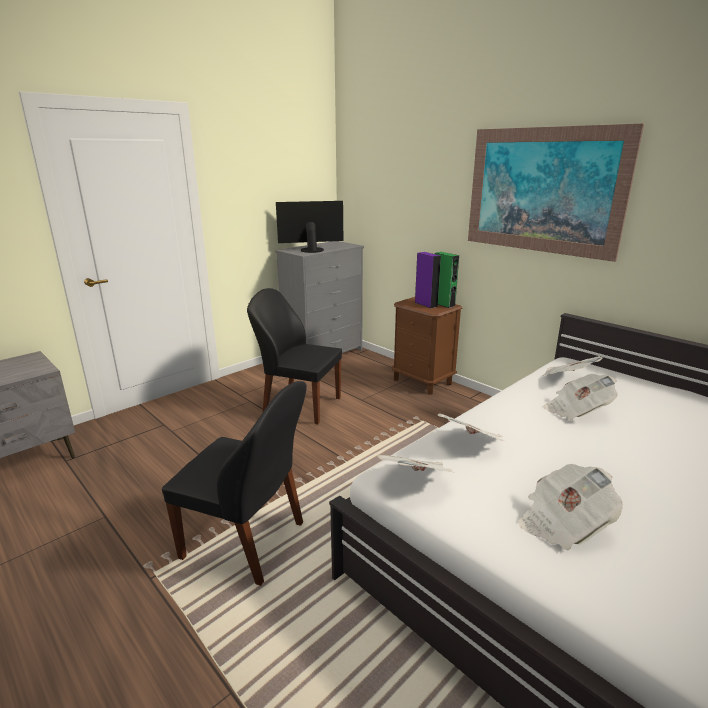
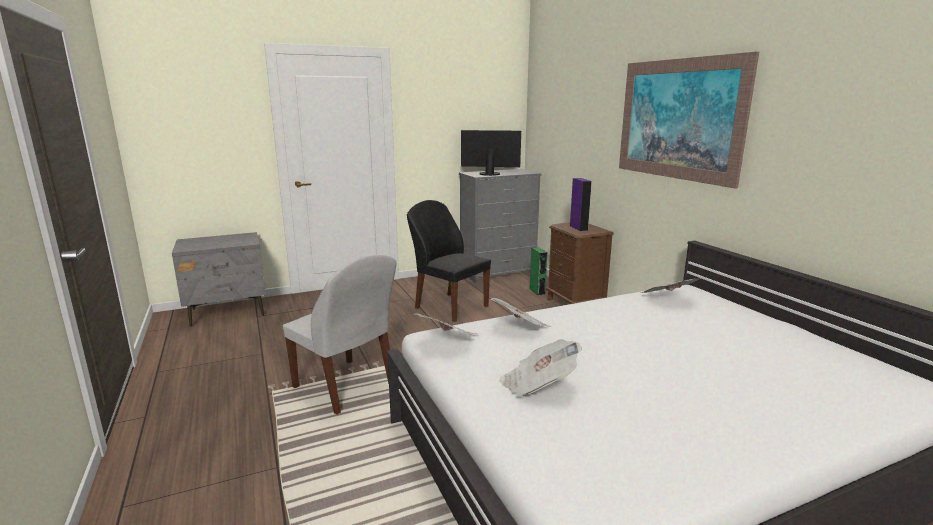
camera: 20 degrees right, 5 degrees down
(246, 541) = (345, 387): black chair -> white chair
(443, 304) = (595, 229): green speaker -> green speaker (537, 291)
(576, 411) = (646, 321): newspaper -> none

